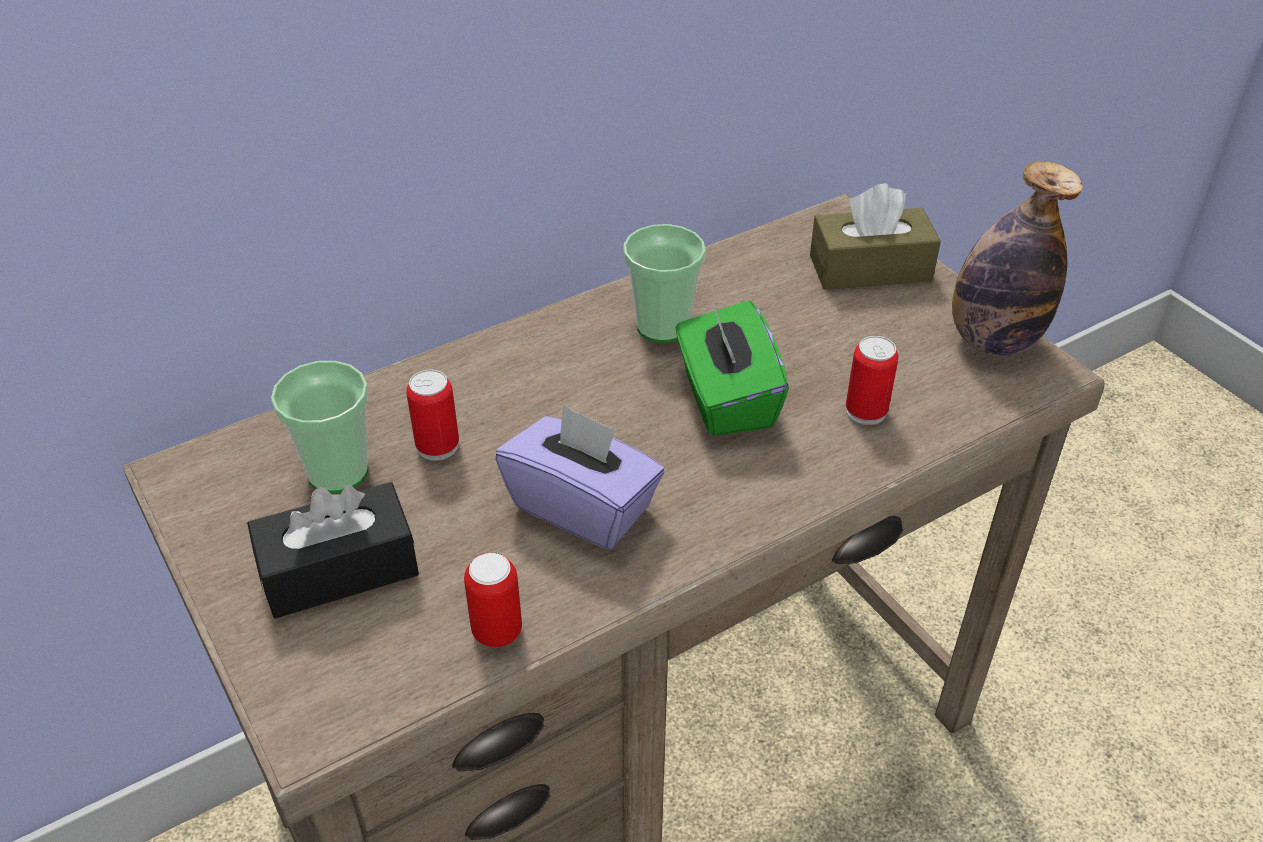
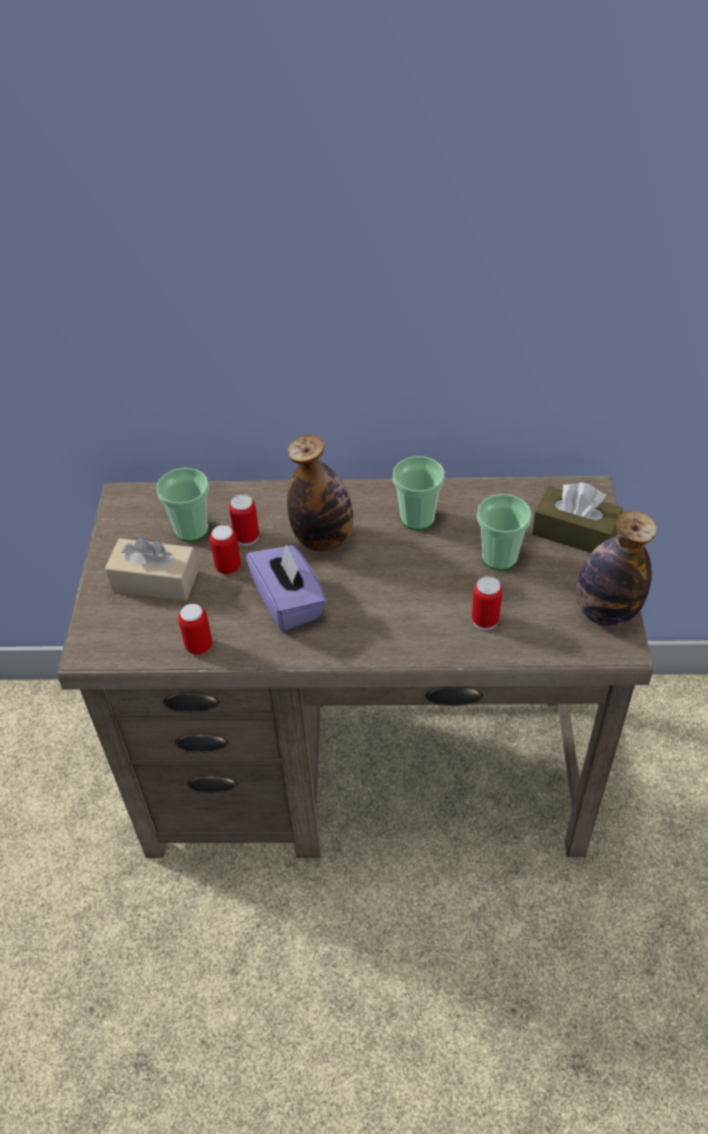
camera: 35 degrees right, 5 degrees up
(339, 569) = (155, 580): black tissue box -> beige tissue box
(444, 498) = (228, 567): none -> can
(556, 403) = (323, 539): none -> bottle
(726, 399) = (413, 577): green tissue box -> none
(810, 331) = (499, 557): none -> cup

